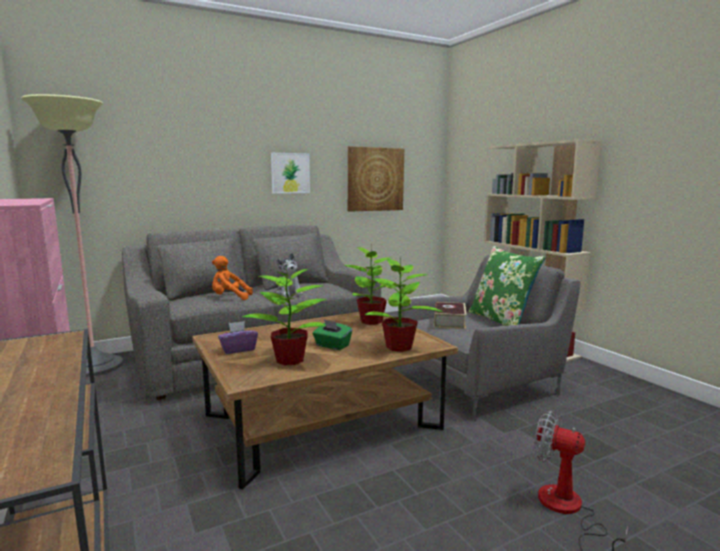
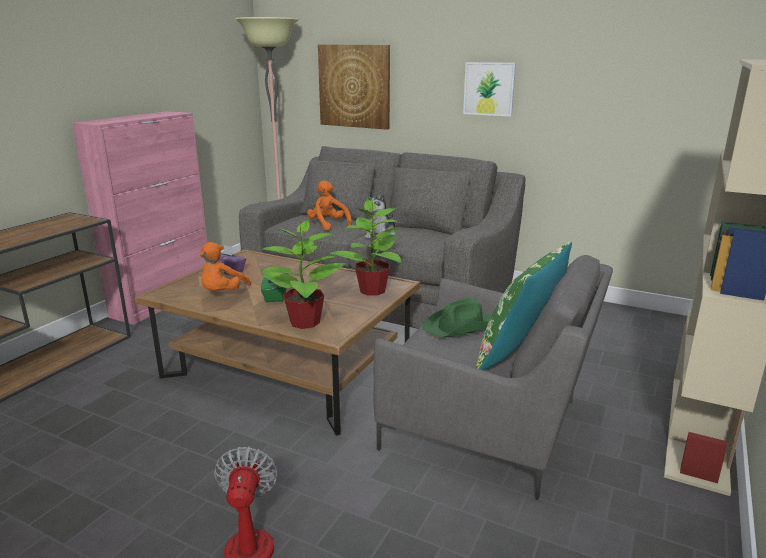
camera: 55 degrees right, 10 degrees up
(291, 360) = (222, 293): potted plant -> orange plush toy
(375, 179) = (621, 102): picture -> picture (354, 86)
(449, 321) = (462, 327): book -> green hat

